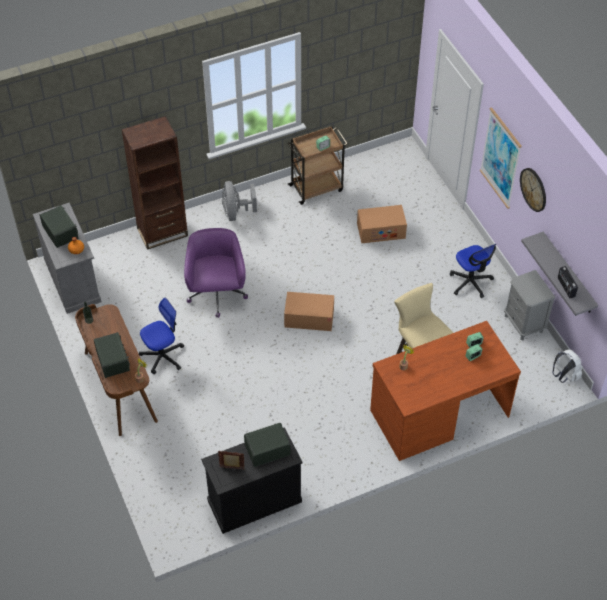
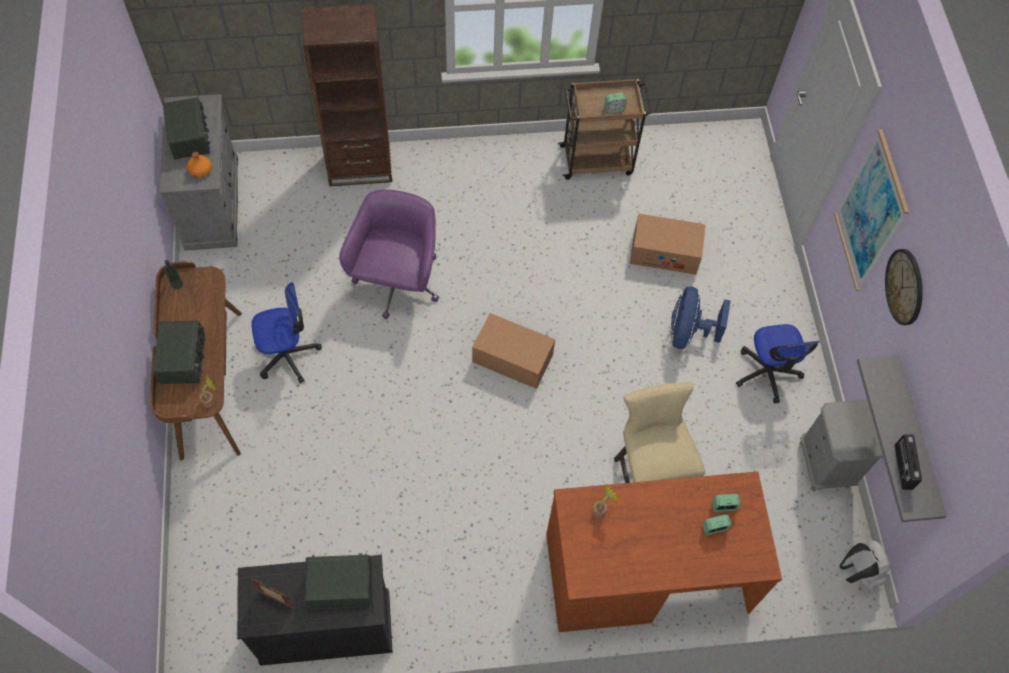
camera: 15 degrees right, 10 degrees up
(236, 212) = (471, 165): grey fan -> none
(413, 272) = (688, 332): none -> blue fan

